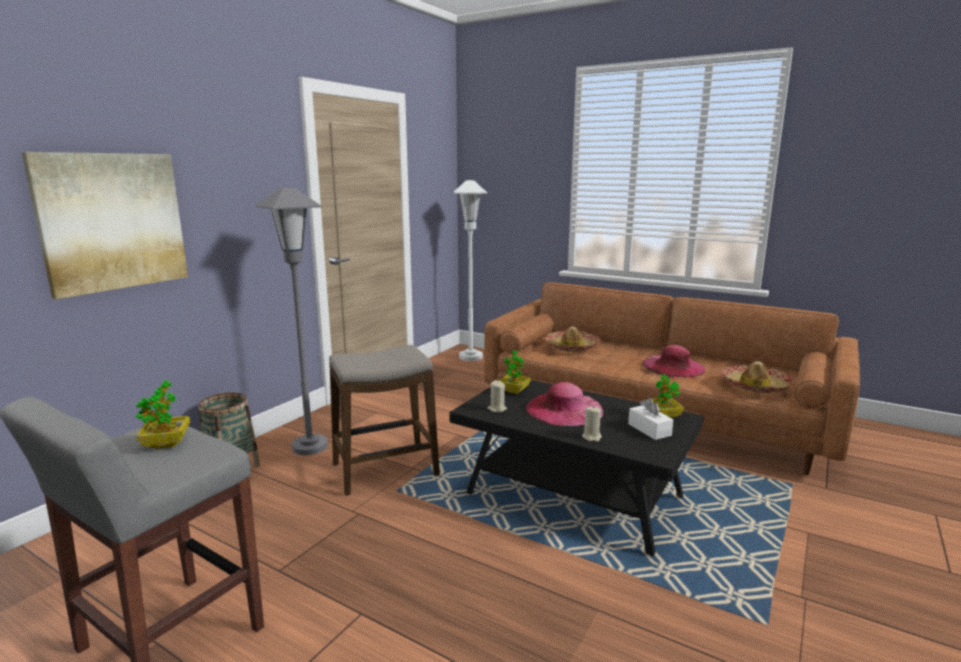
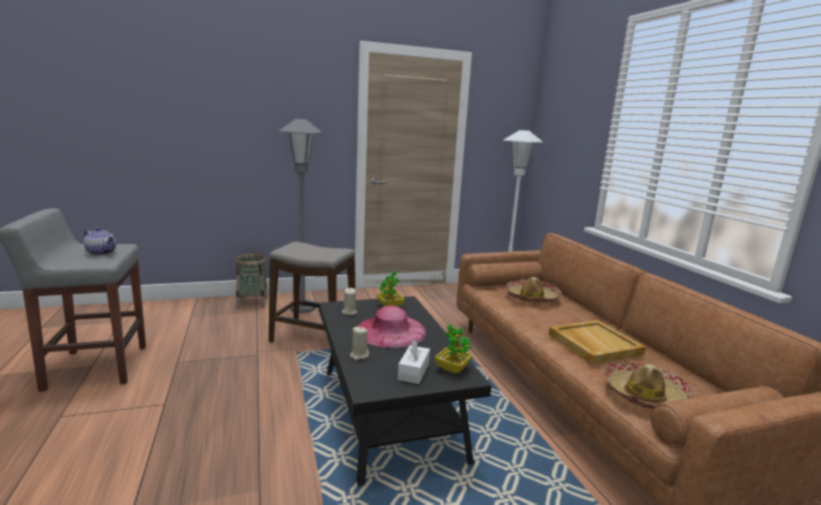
camera: 40 degrees right, 0 degrees up
(112, 221) = (203, 131): picture -> none
(166, 444) = (101, 253): potted plant -> teapot
(673, 366) = (593, 344): pink hat -> beige tray

